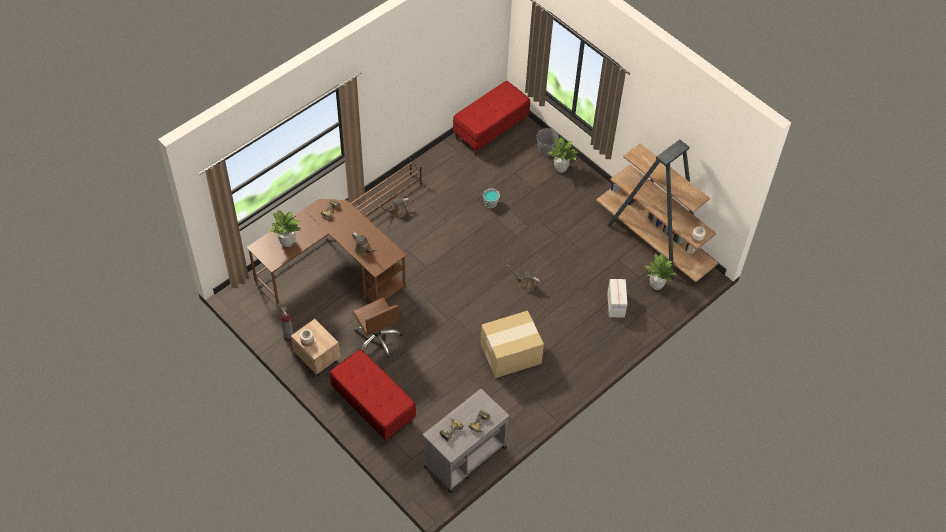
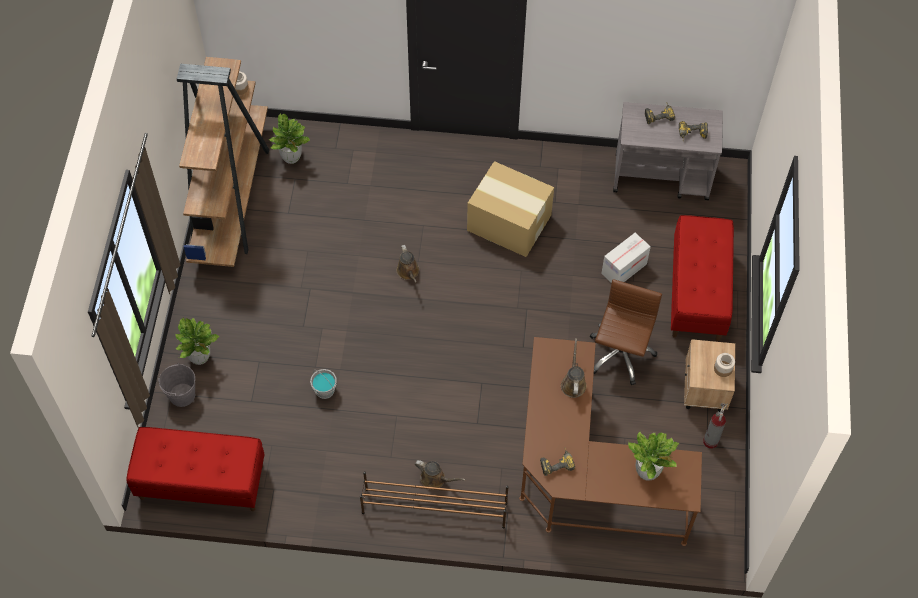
camera: 130 degrees left, 5 degrees up
(616, 304) = (352, 176): cardboard box -> cardboard box (624, 268)

